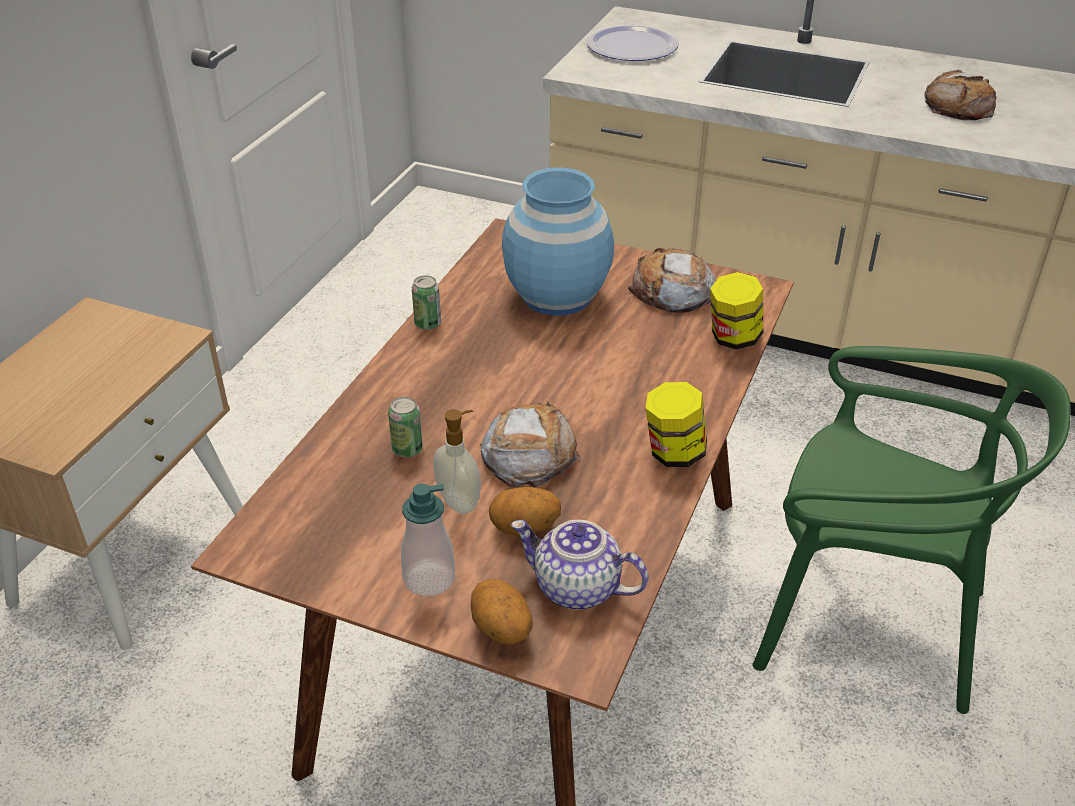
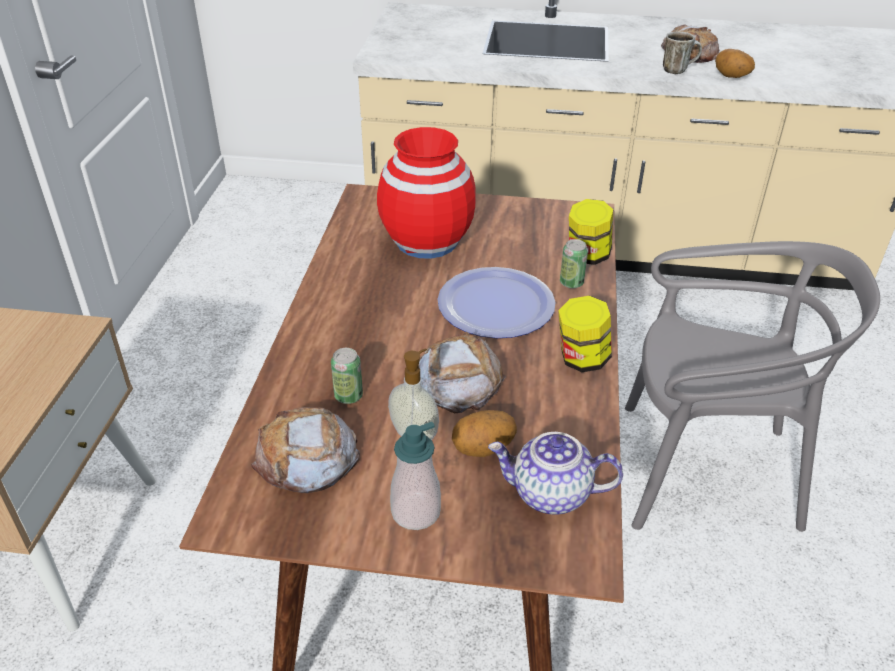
camera: 15 degrees left, 0 degrees up
(428, 324) = (323, 281): can -> can (571, 283)
(500, 630) = (500, 548): potato -> potato (731, 77)
(556, 296) = (426, 241): blue vase -> red vase
(632, 46) = (416, 31): plate -> plate (496, 305)
(672, 290) = (521, 224): bread -> bread (306, 458)
(867, 620) = (705, 471): green chair -> grey chair
(932, 127) = (678, 70): none -> mug

